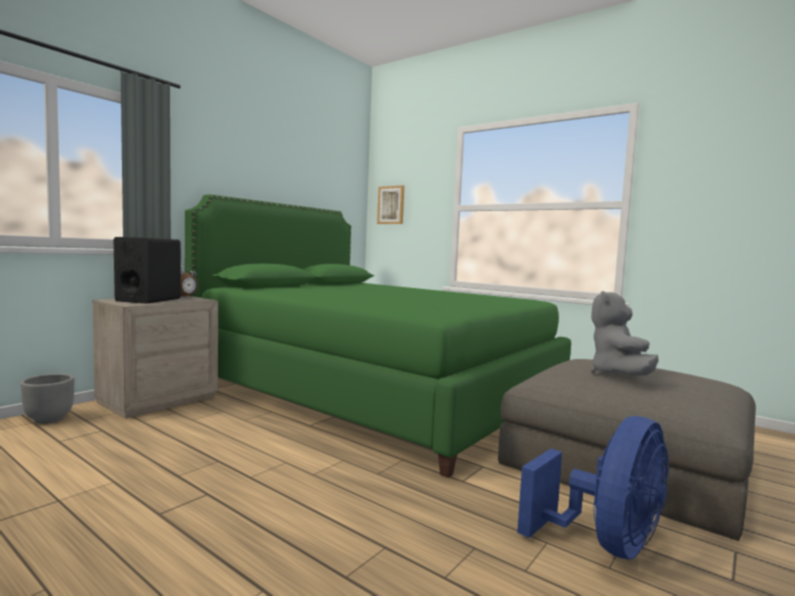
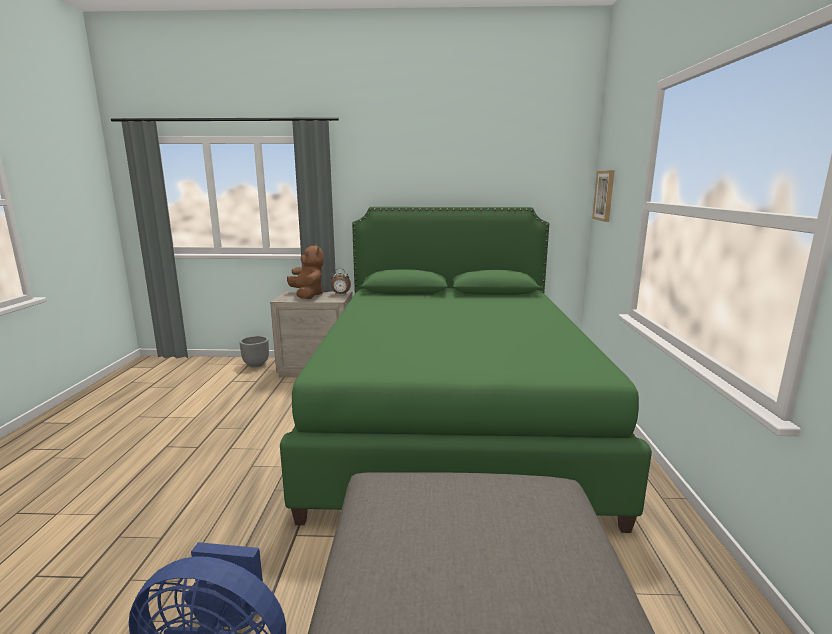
camera: 55 degrees right, 10 degrees up
(149, 300) = (307, 295): black speaker -> brown plush toy
(618, 375) = (446, 525): grey plush toy -> none

